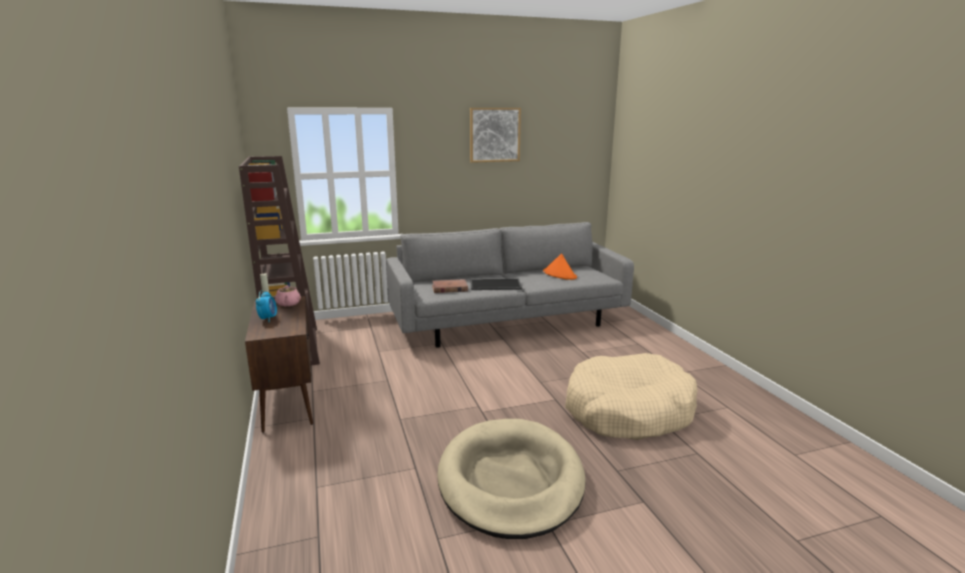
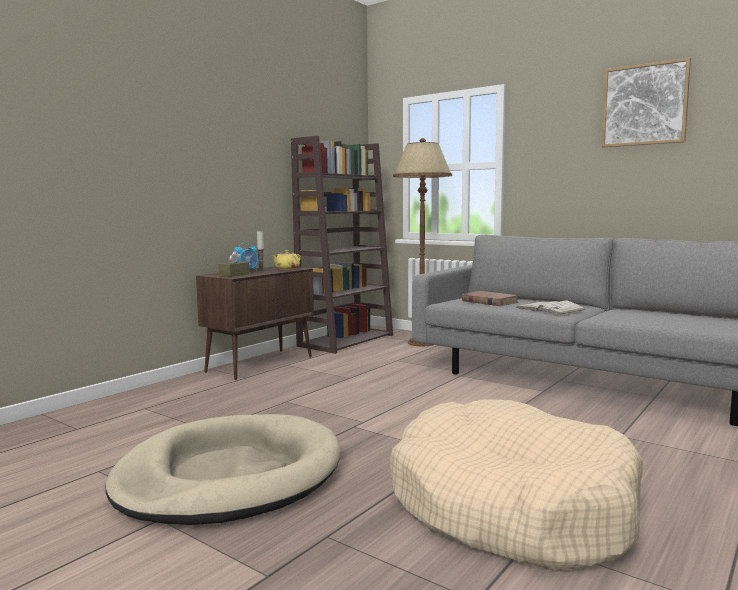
camera: 55 degrees right, 10 degrees down
(281, 327) = (234, 275): none -> brown tissue box
(288, 304) = (286, 269): pink teapot -> yellow teapot
(355, 329) = (421, 343): none -> brown floor lamp
(495, 285) = (550, 308): tray -> white book
(559, 274) = (681, 318): orange hat -> none

